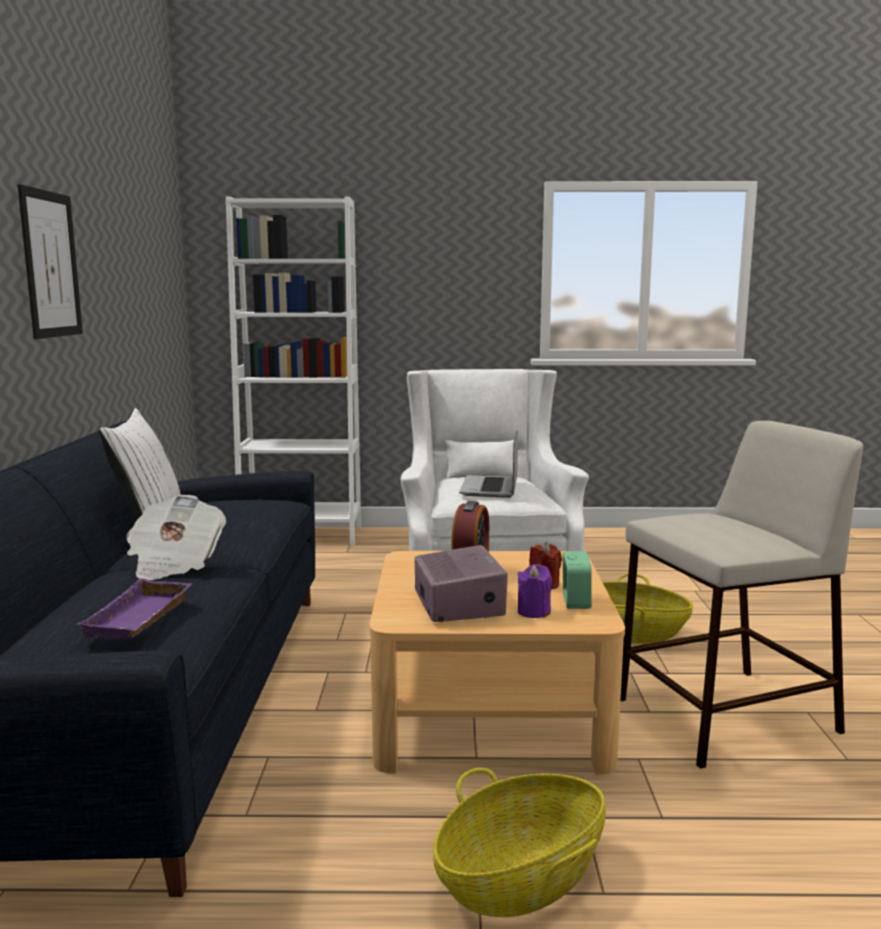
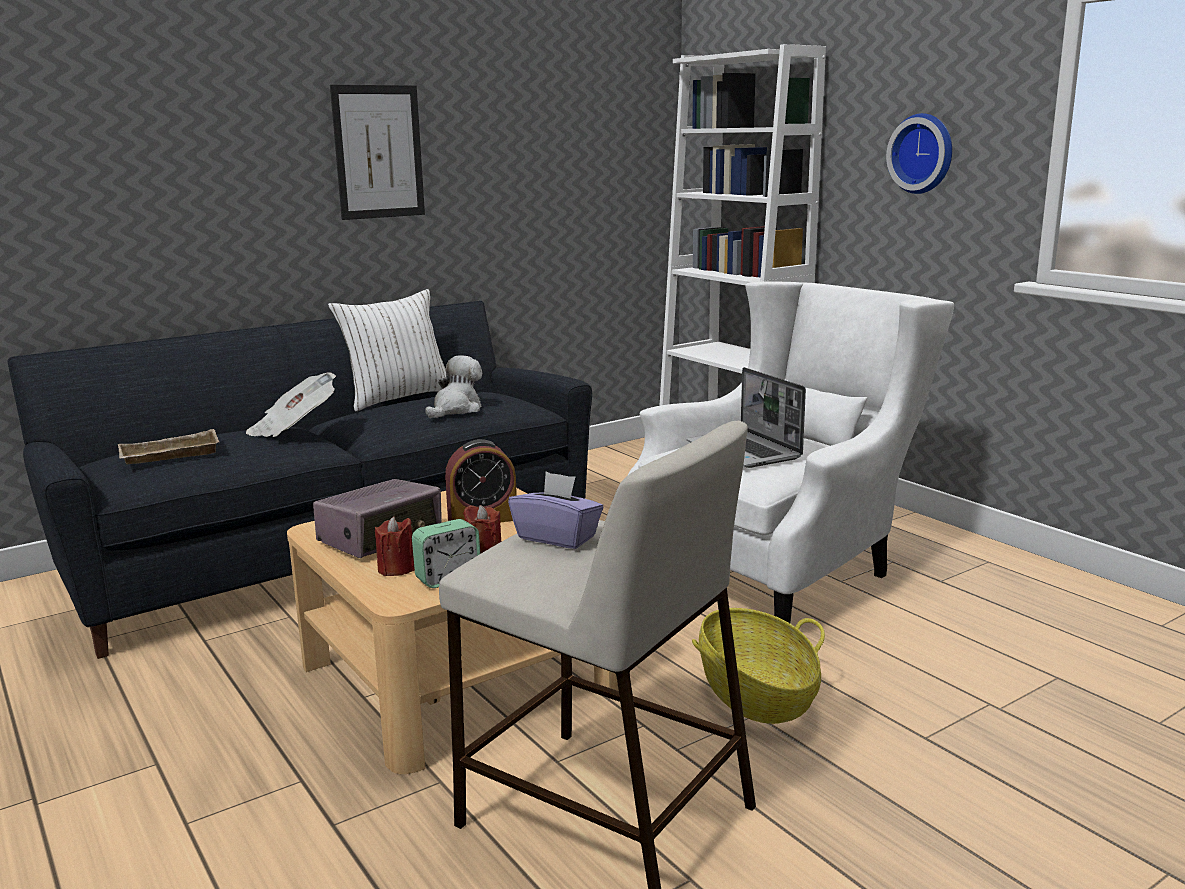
camera: 55 degrees right, 5 degrees up
(141, 618) = (169, 456): purple tray -> beige tray
(253, 513) = (456, 409): none -> plush toy
(447, 280) = (923, 153): none -> wall clock
(490, 488) = (745, 451): laptop -> laptop turned 90 degrees counterclockwise
(521, 878) = (186, 776): basket -> none
(533, 612) = (396, 569): purple candle -> red candle
(696, 525) = (557, 537): none -> purple tissue box

